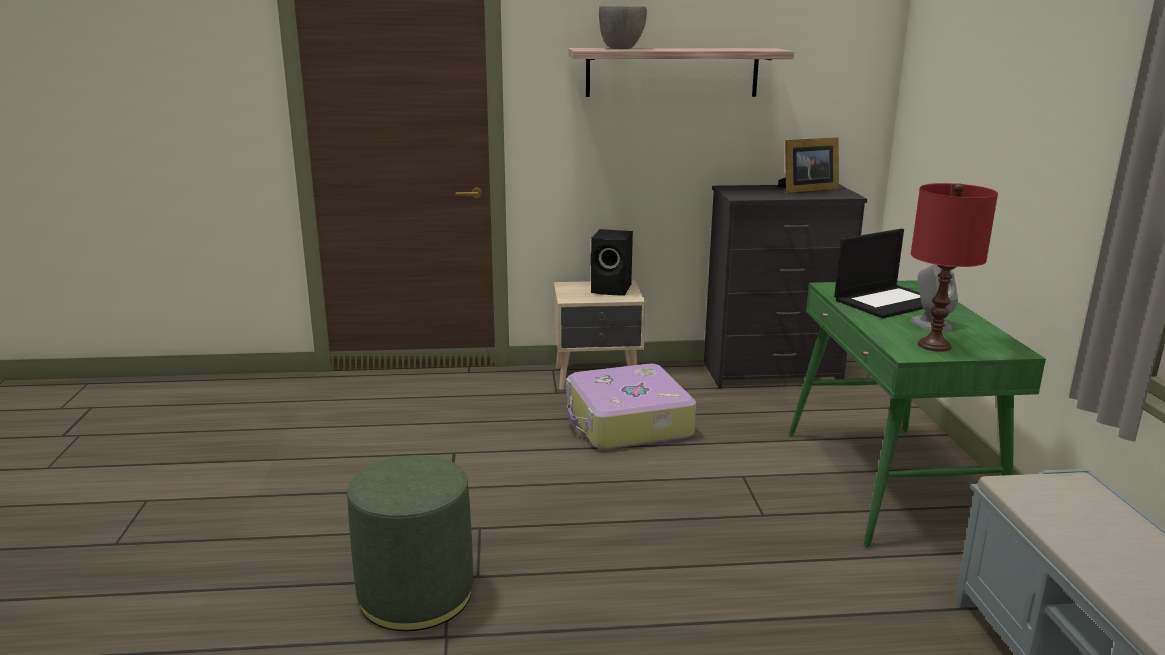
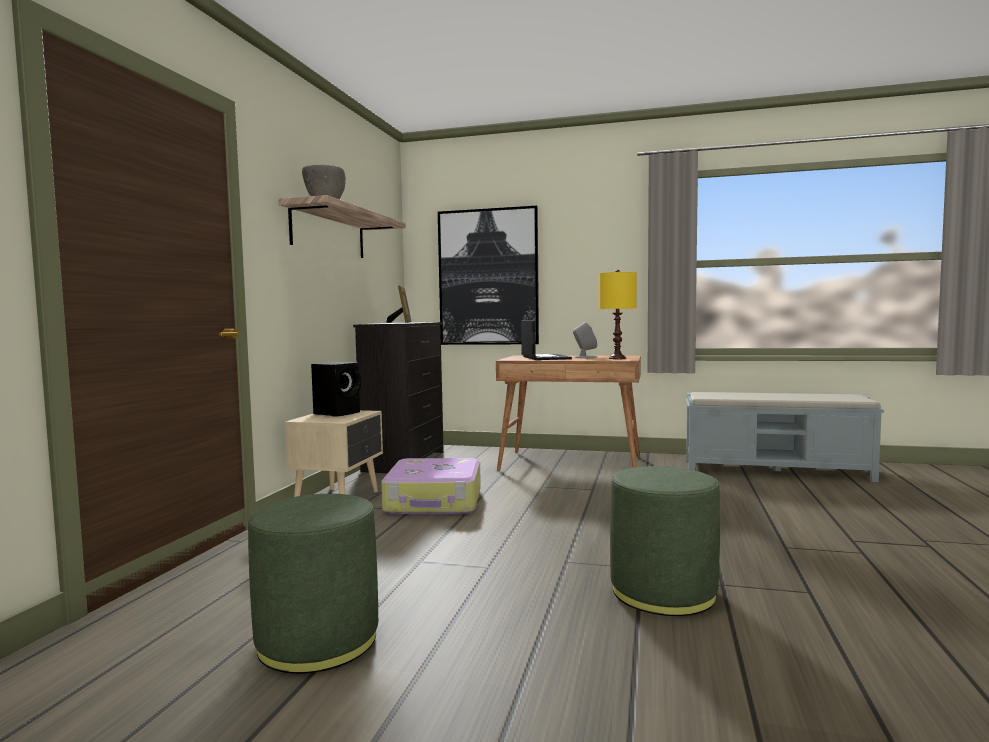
camera: 70 degrees left, 15 degrees down
(300, 449) = (317, 640): none -> green ottoman
(890, 482) = (571, 463): green desk -> brown desk
(934, 345) = (617, 358): red table lamp -> yellow table lamp
(959, 136) = (488, 277): none -> picture

